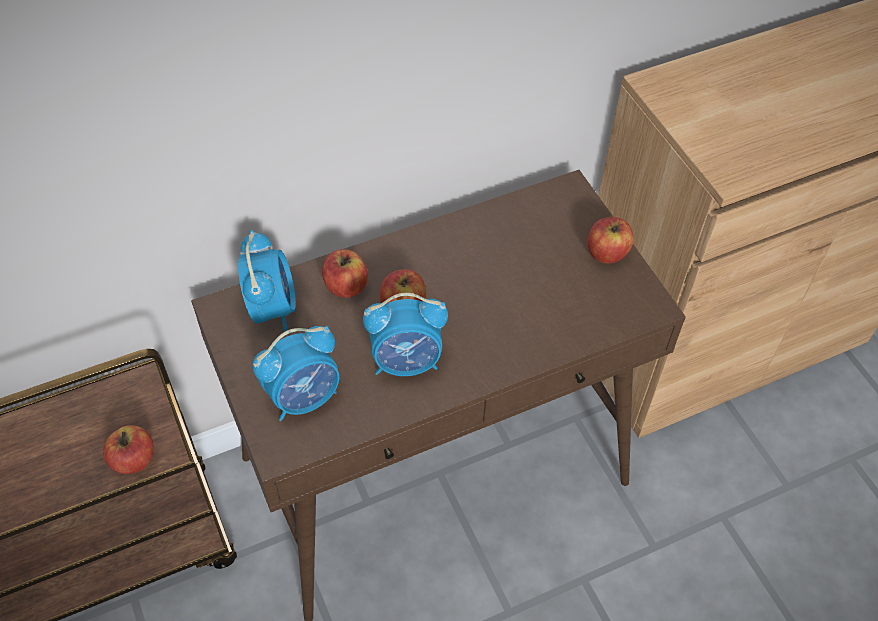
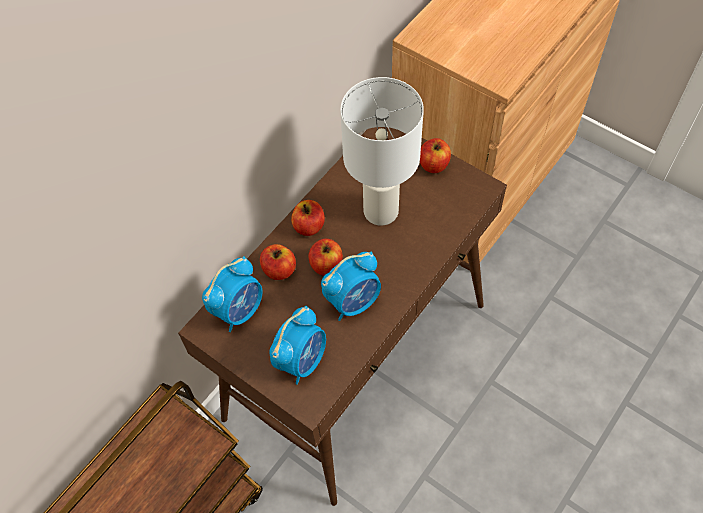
camera: 25 degrees left, 5 degrees up
(133, 460) = (193, 463): apple -> apple (309, 226)
(272, 307) = (239, 310): alarm clock -> alarm clock turned 75 degrees clockwise
(506, 275) = (379, 210): none -> white table lamp

